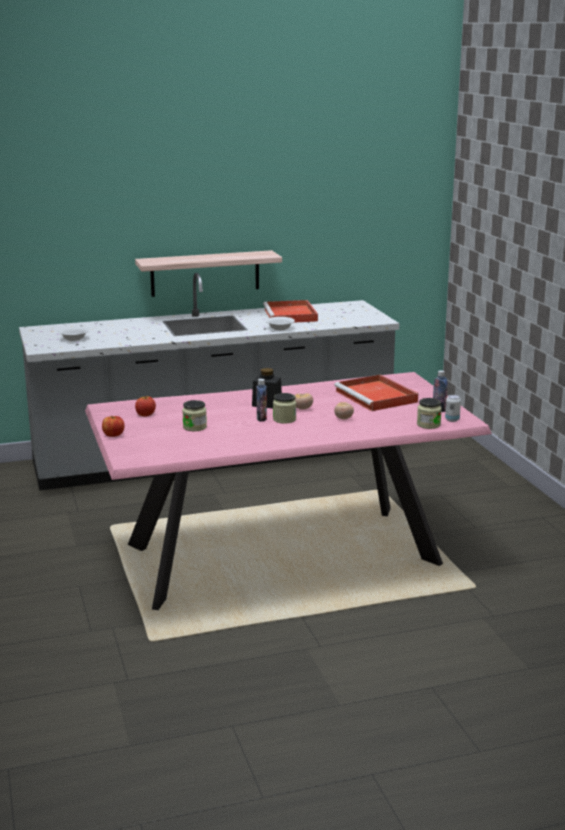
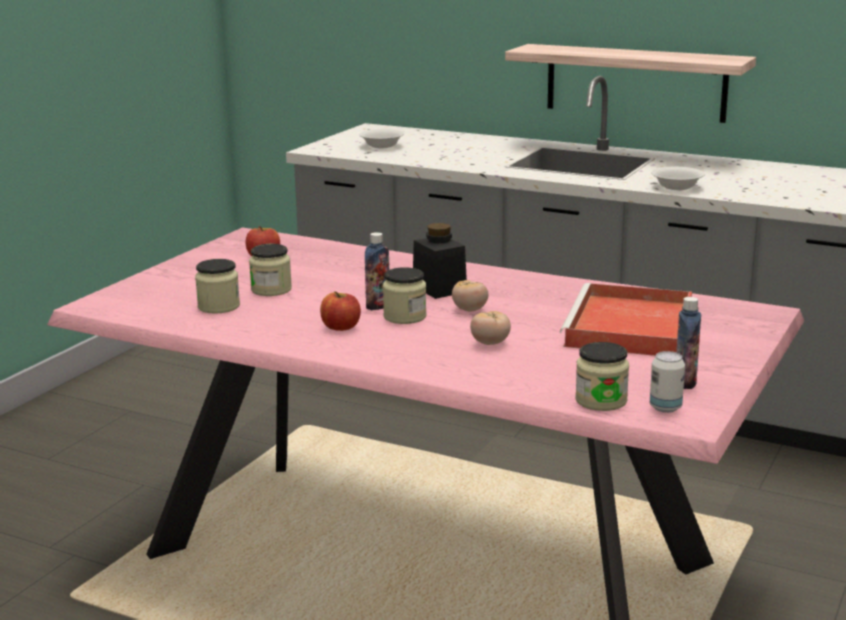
camera: 45 degrees right, 0 degrees up
(113, 435) = (166, 269): apple -> apple (341, 327)
(192, 441) = (219, 306): none -> jar
(291, 315) = (742, 174): red tray -> none

